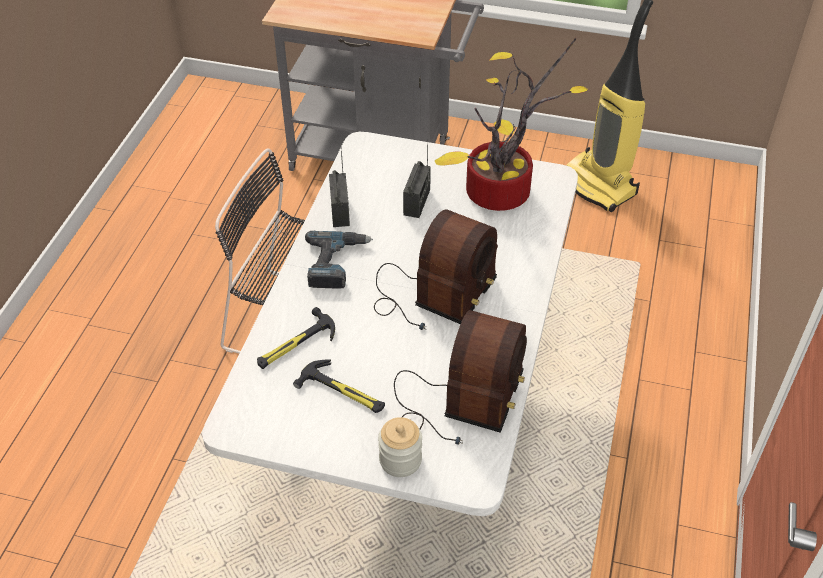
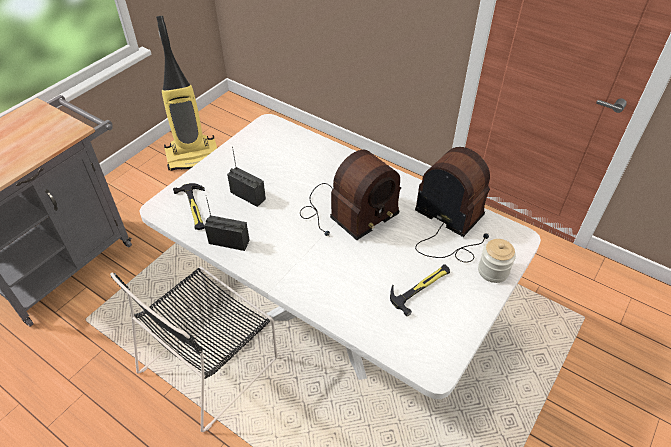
camera: 70 degrees left, 0 degrees up
(295, 344) = (362, 305): hammer -> hammer (194, 208)
(336, 263) = (286, 258): power drill -> none
(433, 294) = (347, 213): radio -> radio turned 90 degrees clockwise
(498, 196) = (269, 154): potted plant -> none

